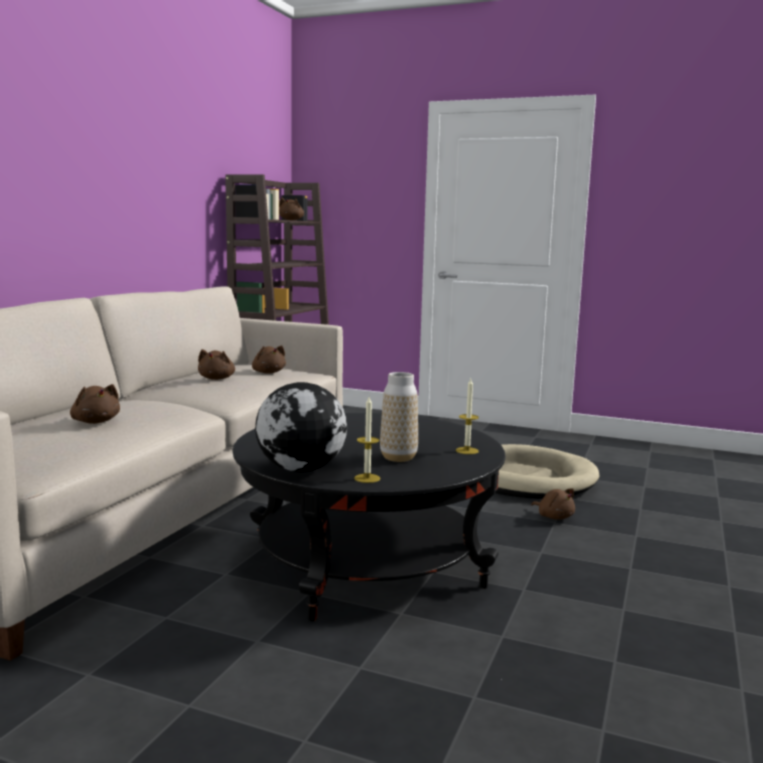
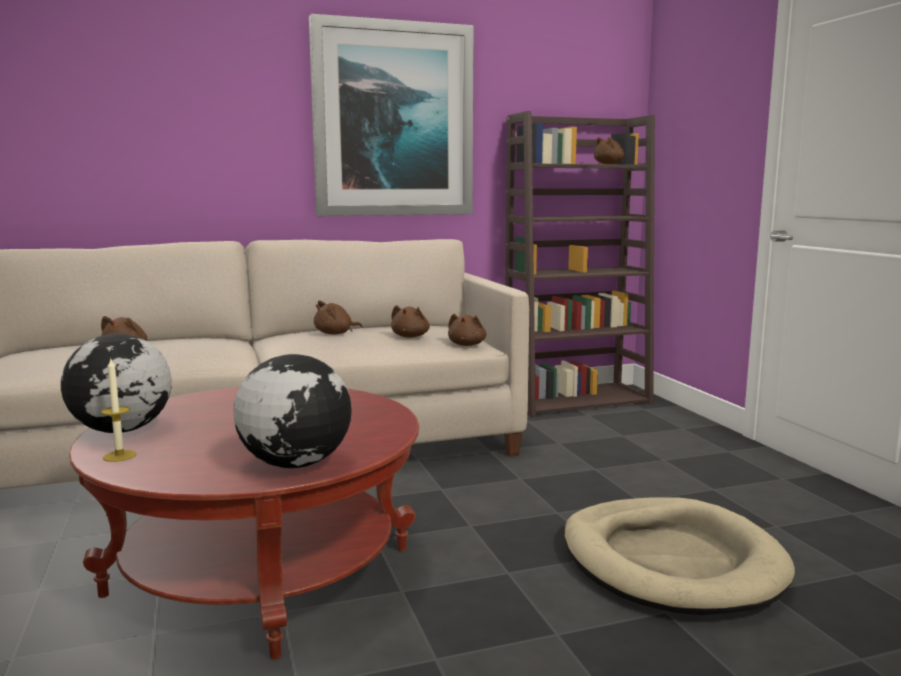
camera: 50 degrees right, 0 degrees up
(156, 174) = (393, 121): none -> picture
(366, 563) = (262, 570): black coffee table -> red coffee table
(398, 458) = (216, 447): vase -> none
(467, 450) = (295, 464): candle -> globe
(554, 517) = (576, 627): brown plush toy -> brown plush toy (467, 345)

